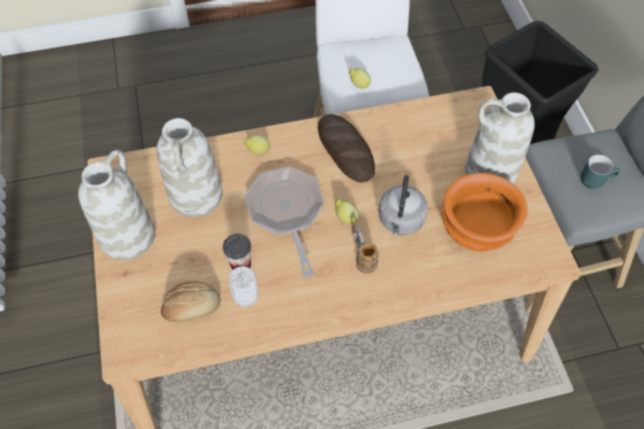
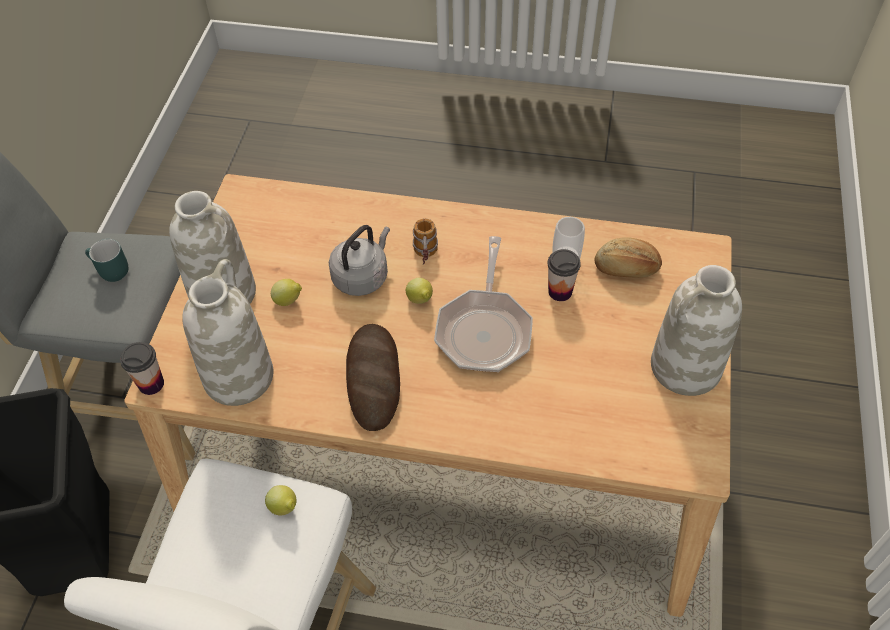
camera: 155 degrees left, 5 degrees down
(196, 196) = (587, 387): white vase -> white vase (238, 375)
(257, 151) = (486, 420): lemon -> lemon (289, 301)
(475, 228) = (290, 243): orange bowl -> none
(483, 99) = (151, 384): none -> cup

